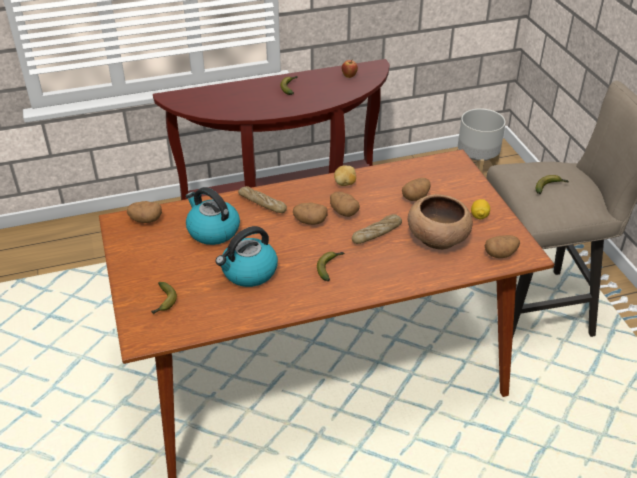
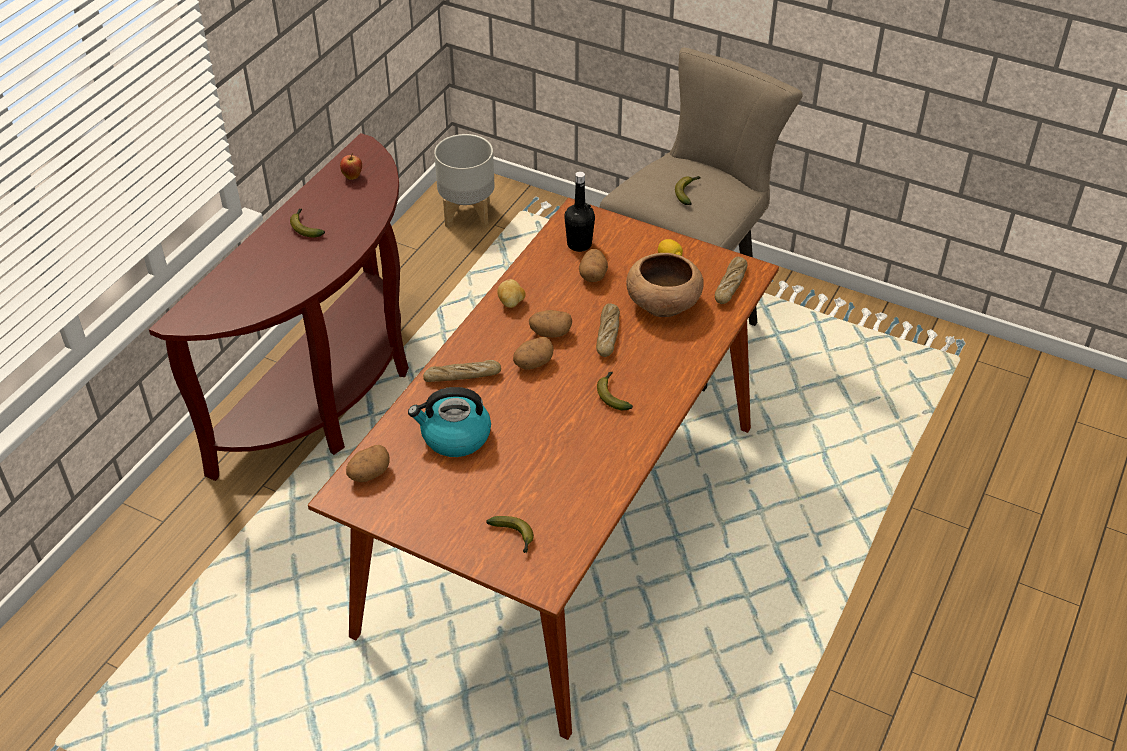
camera: 45 degrees left, 5 degrees up
(249, 272) = (549, 451): kettle -> none
(432, 176) = (579, 244): none -> black bottle
(500, 254) = (730, 285): potato -> bread

